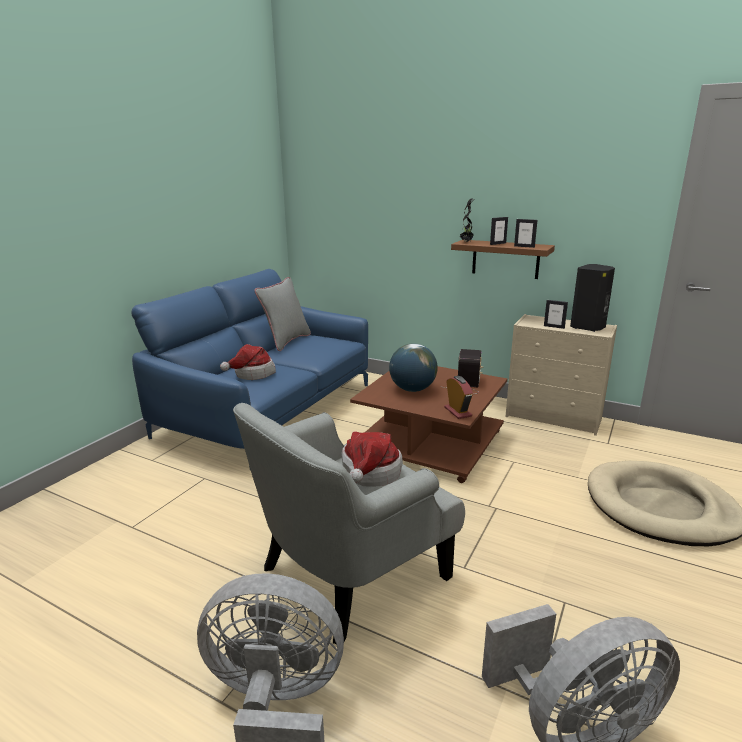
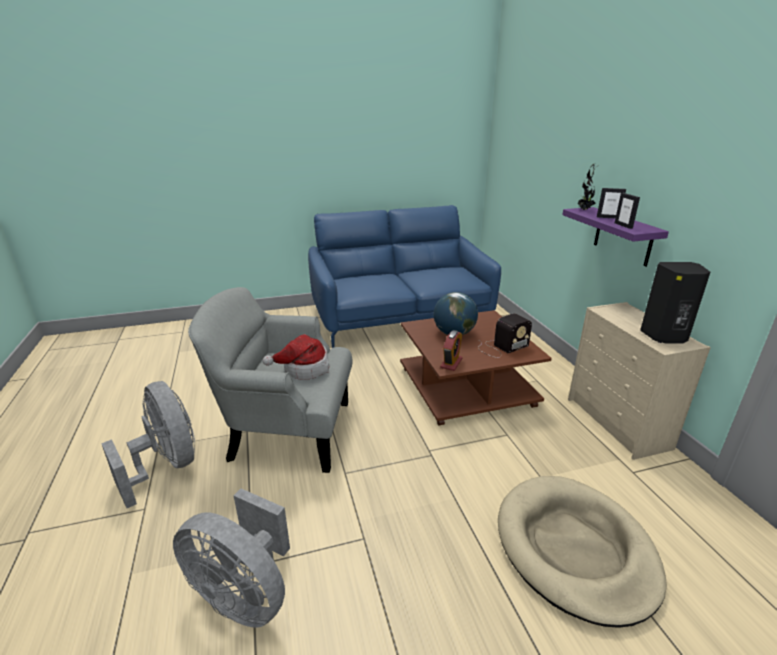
camera: 45 degrees right, 5 degrees up
(252, 373) = (369, 282): hat -> none
(286, 341) = (434, 267): grey pillow -> none
(505, 259) = (623, 236): brown shelf -> purple shelf
(554, 327) = (624, 323): picture frame -> none

